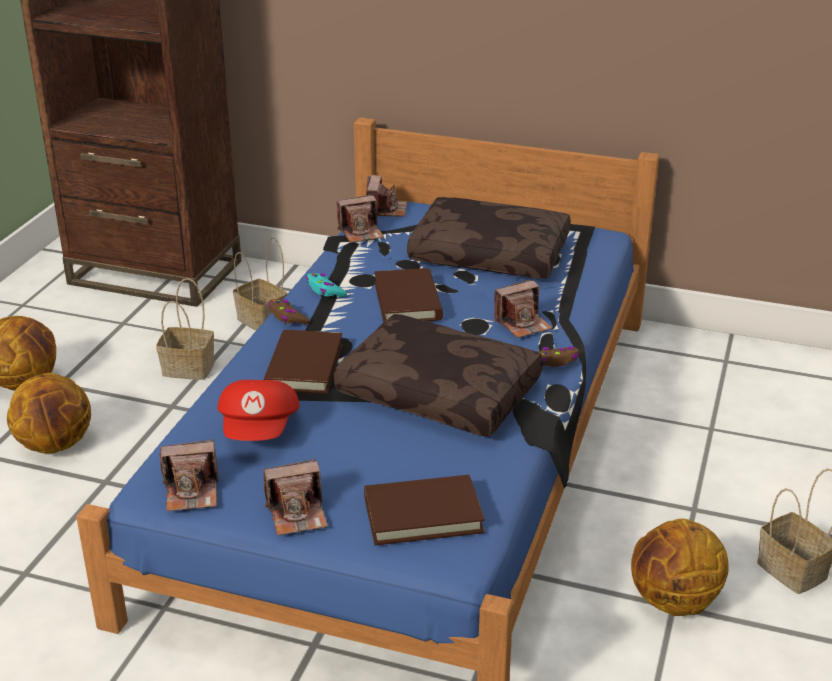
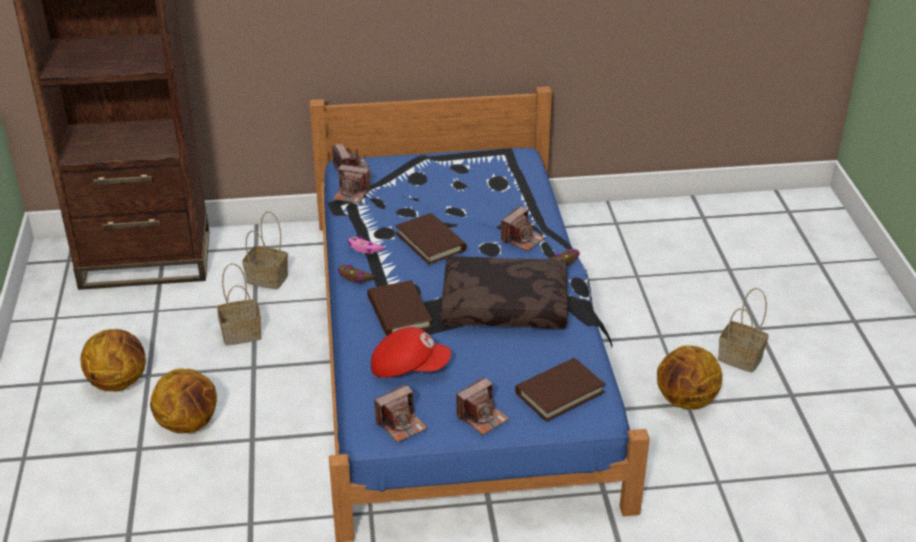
camera: 25 degrees left, 5 degrees up
(260, 430) = (409, 367): red cap -> red cap turned 60 degrees counterclockwise
(325, 291) = (364, 249): turquoise game controller -> pink game controller
(361, 232) = (352, 194): camera -> camera turned 60 degrees clockwise
(491, 254) = (458, 188): brown pillow -> none

